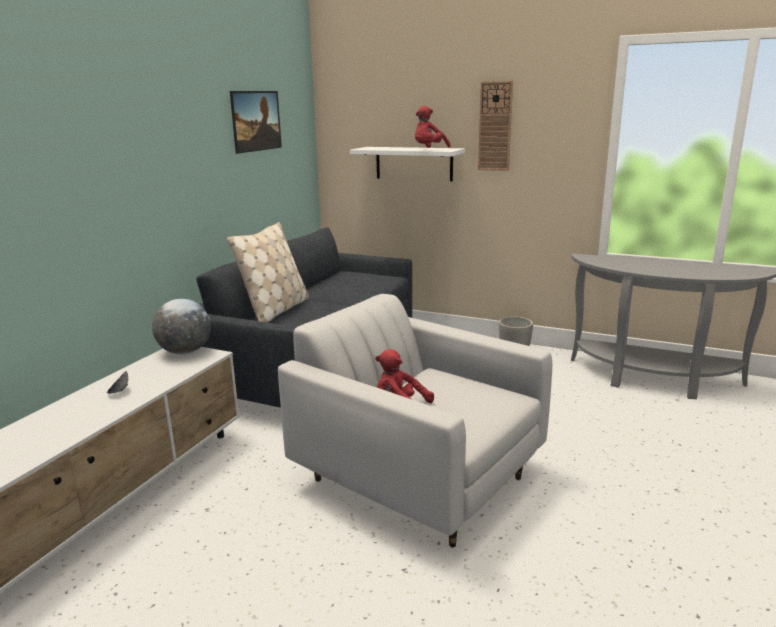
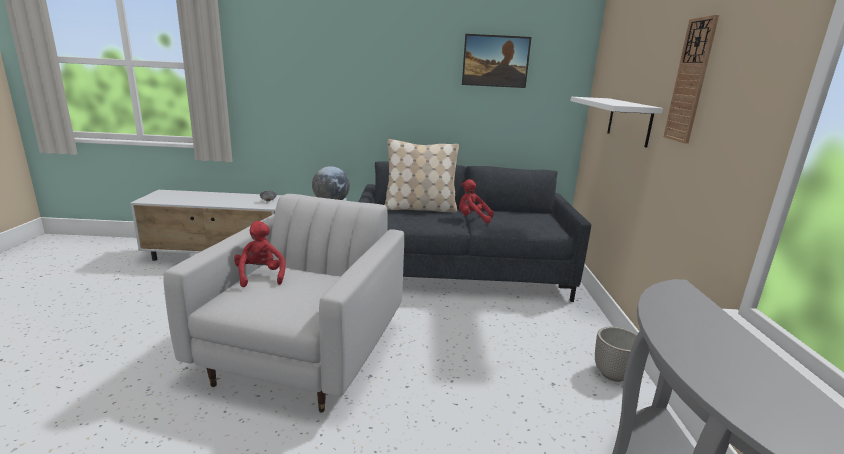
camera: 65 degrees right, 0 degrees up
(429, 149) = (615, 103): red plush toy -> red plush toy (473, 218)

